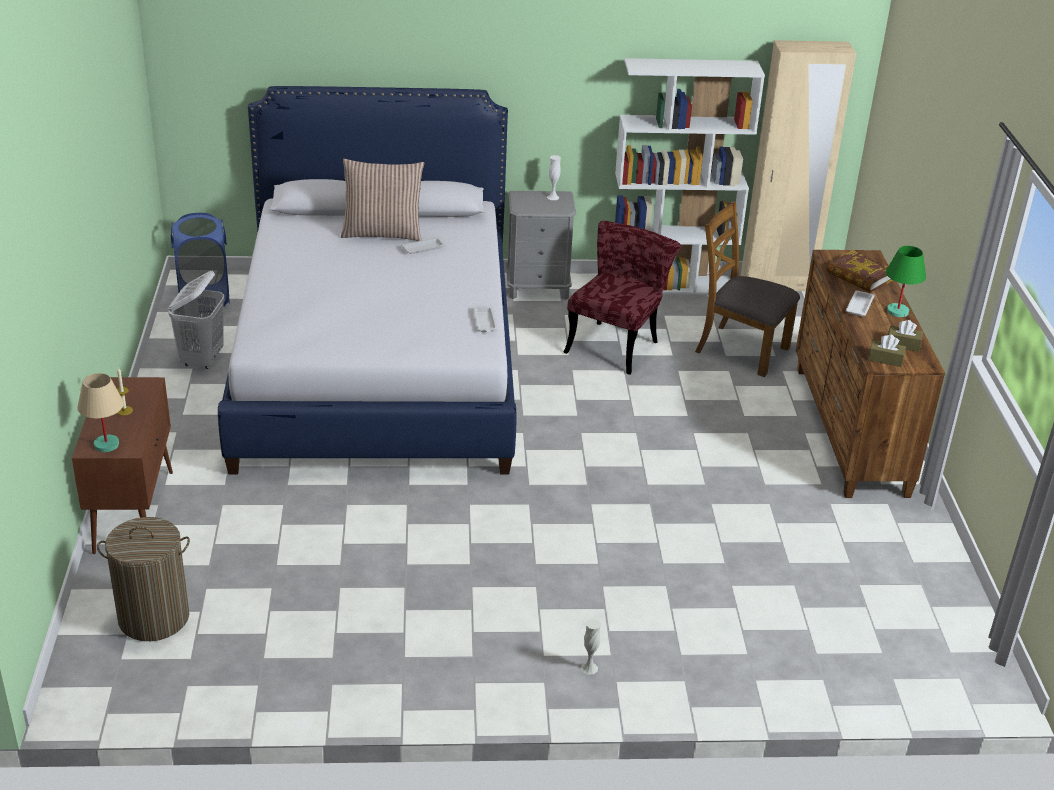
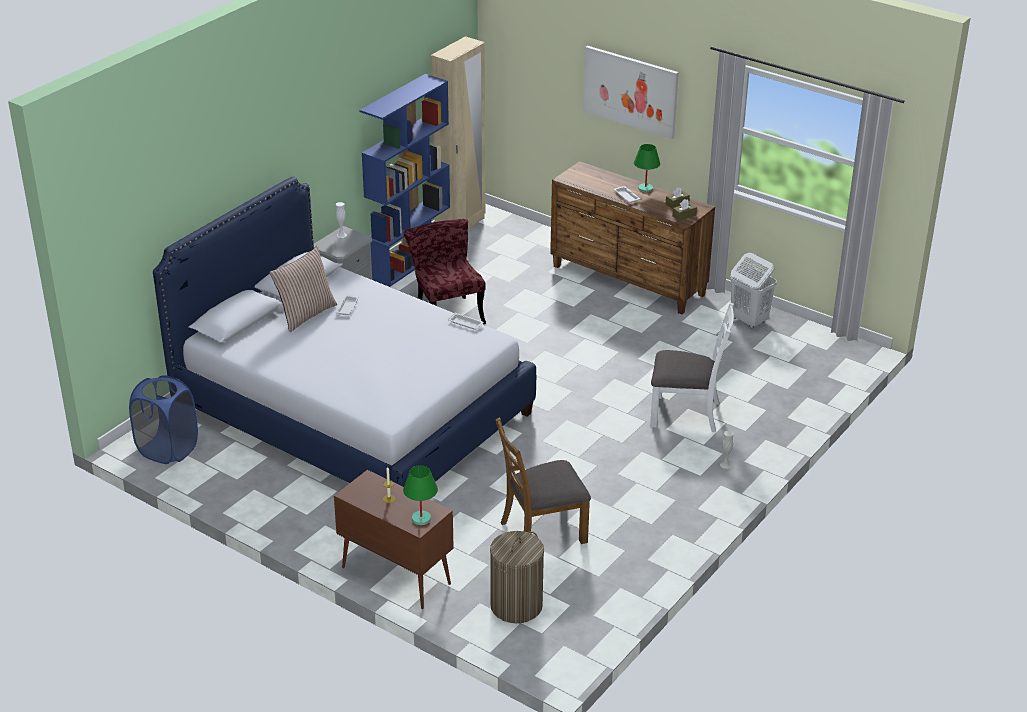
camera: 50 degrees left, 0 degrees up
(107, 445) = (421, 518): beige table lamp -> green table lamp
(202, 359) = (248, 480): white laundry basket -> white laundry basket (748, 320)
(652, 588) = (686, 413): none -> white chair
(670, 285) = (409, 261): white bookcase -> blue bookcase
(741, 349) = (510, 273): brown chair -> brown chair (542, 532)
(859, 276) = (598, 181): book -> none
(948, 172) = (630, 91): none -> picture

